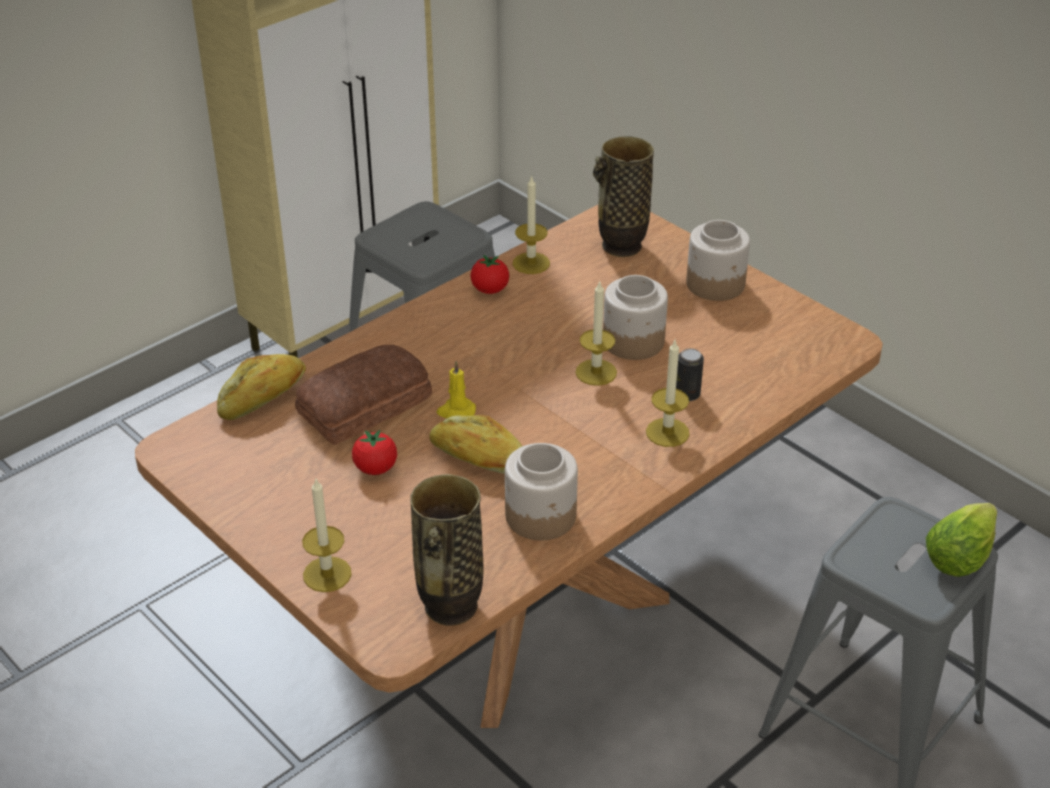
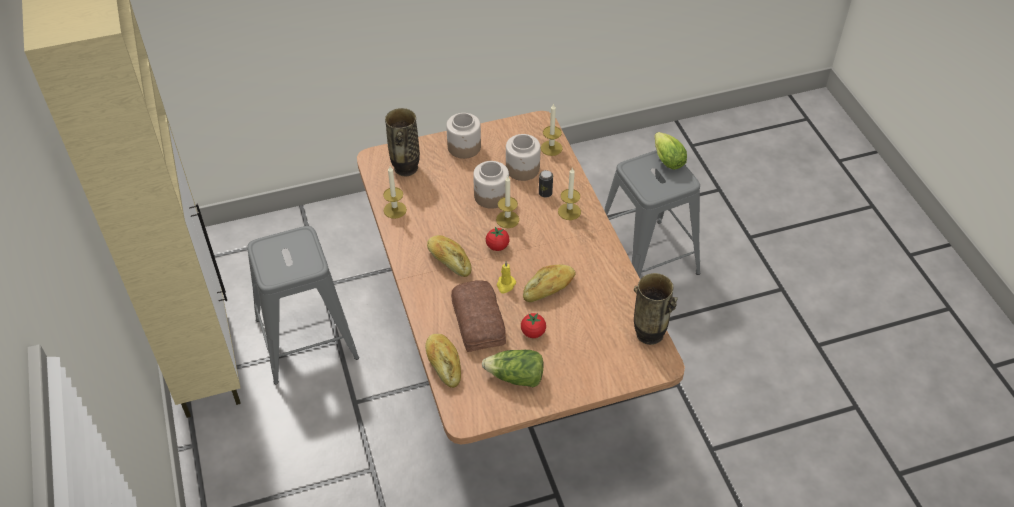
camera: 65 degrees left, 10 degrees up
(275, 476) = (516, 377): none -> lettuce
(327, 574) = (603, 376): candle -> candle (551, 148)
(467, 342) = (449, 261): none -> bread
(490, 290) = (408, 235): tomato -> tomato (497, 246)
(541, 516) = (604, 279): jar -> jar (523, 168)

